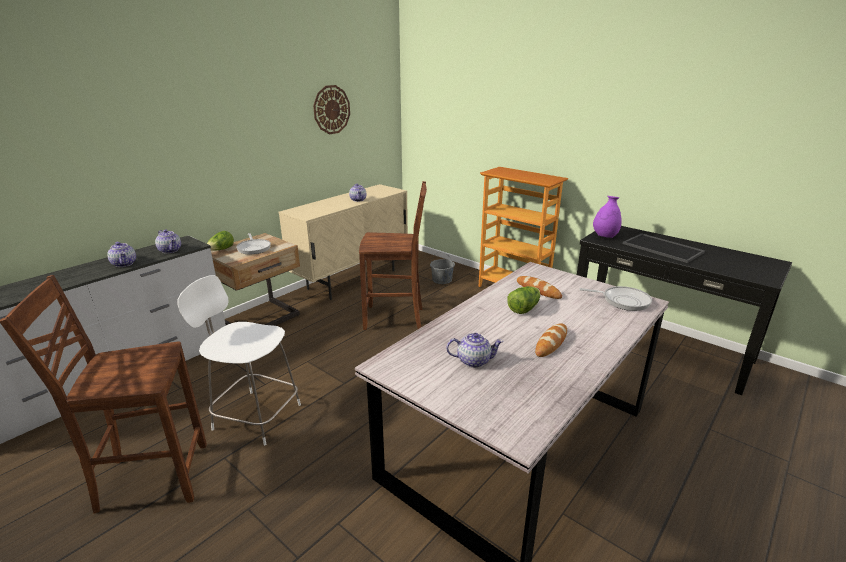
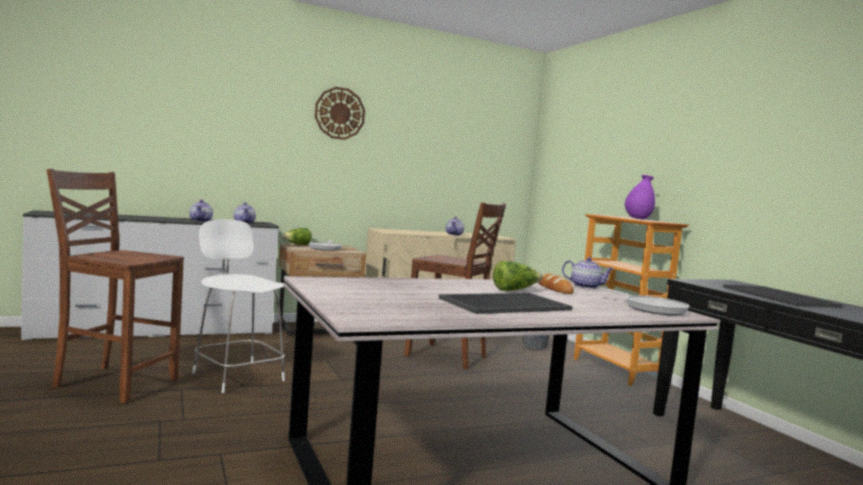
camera: 25 degrees right, 20 degrees down
(331, 109) = (449, 145): wall clock -> wall clock (339, 113)
(474, 361) = (399, 293): teapot -> teapot (586, 286)
(551, 342) = (505, 303): bread -> tray
(605, 236) = (707, 282): purple vase -> purple vase (638, 219)

